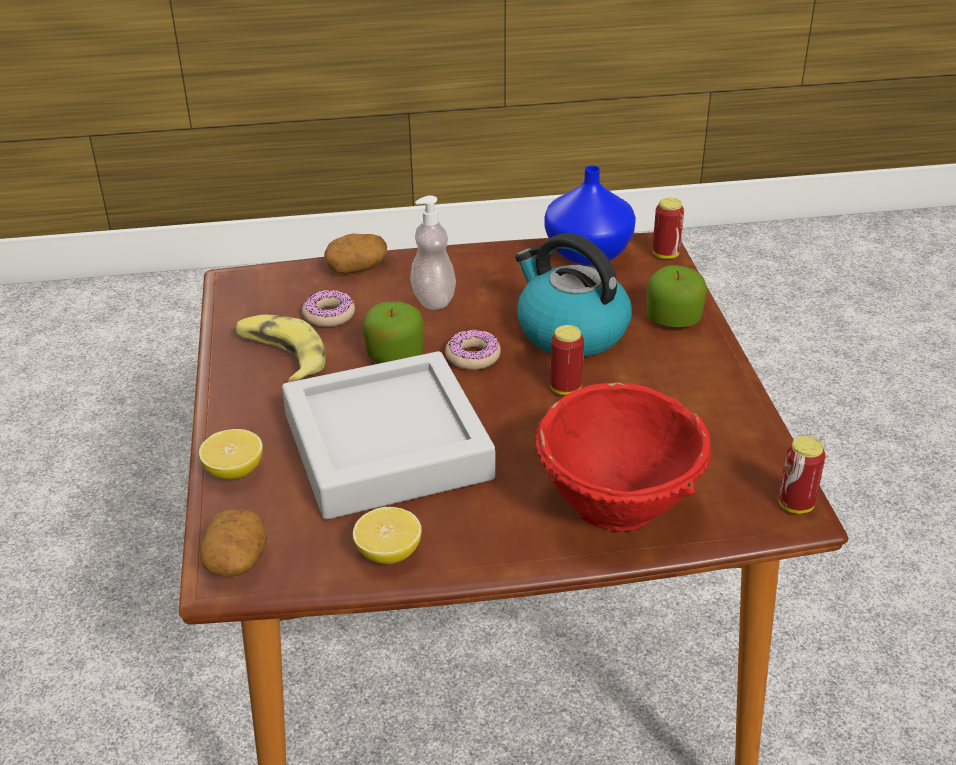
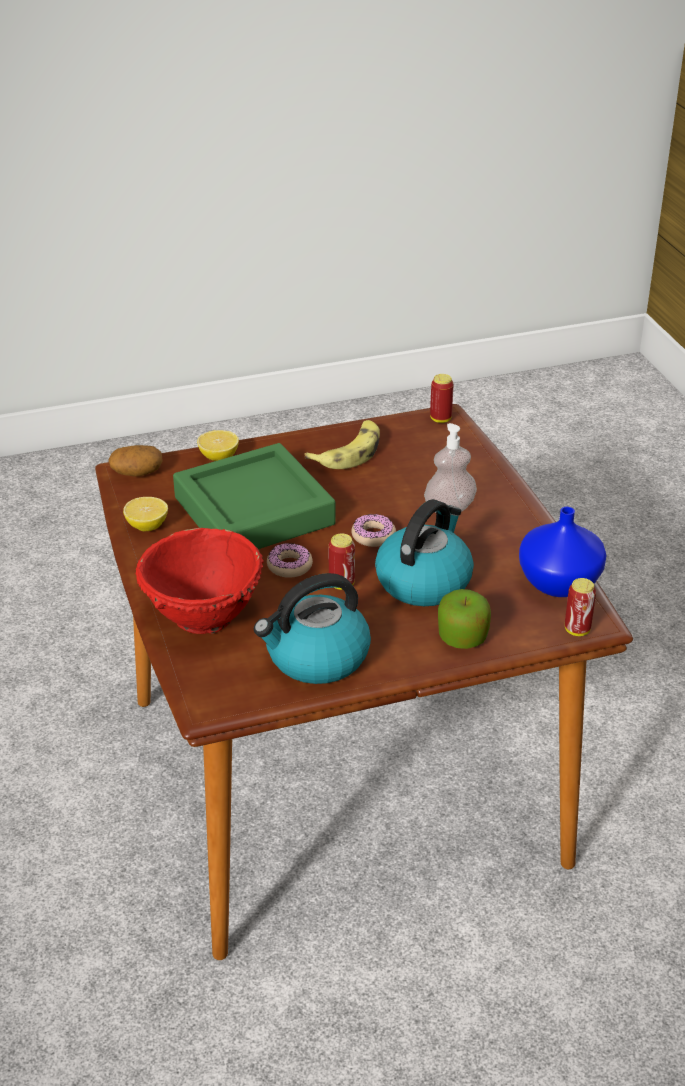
camera: 80 degrees right, 0 degrees up
(329, 315) = (410, 464): donut -> donut (289, 566)
(357, 267) = (484, 466): potato -> none
(387, 447) = (254, 511): grey tray -> green tray
(394, 356) = (364, 500): apple -> none
(705, 419) = (316, 658): none -> kettle
(795, 505) = (215, 706): can -> can (440, 419)

